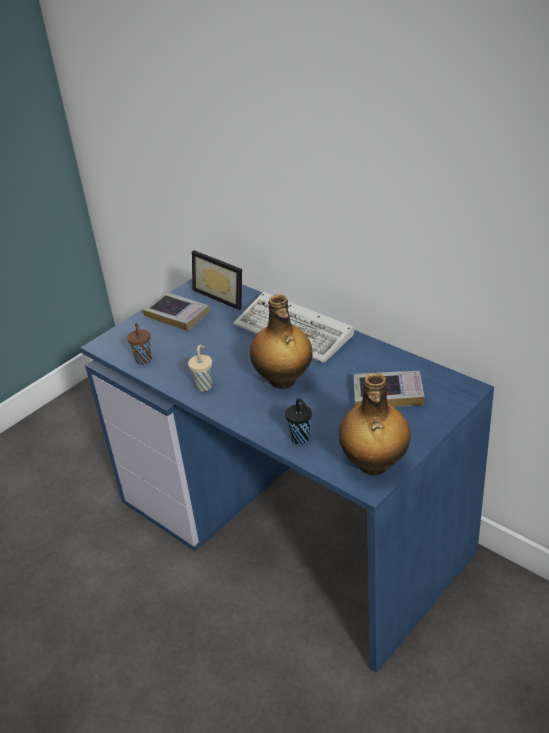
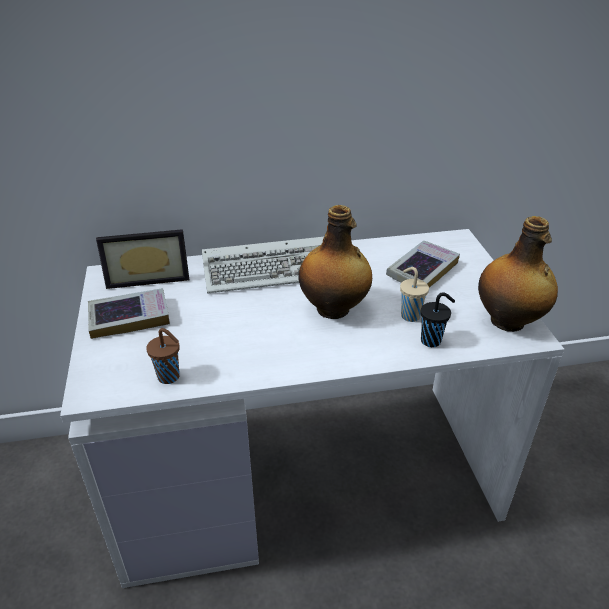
camera: 55 degrees left, 0 degrees up
(204, 386) = (276, 357): beige cup -> beige cup (409, 315)
(293, 525) = (306, 471): blue desk -> white desk

